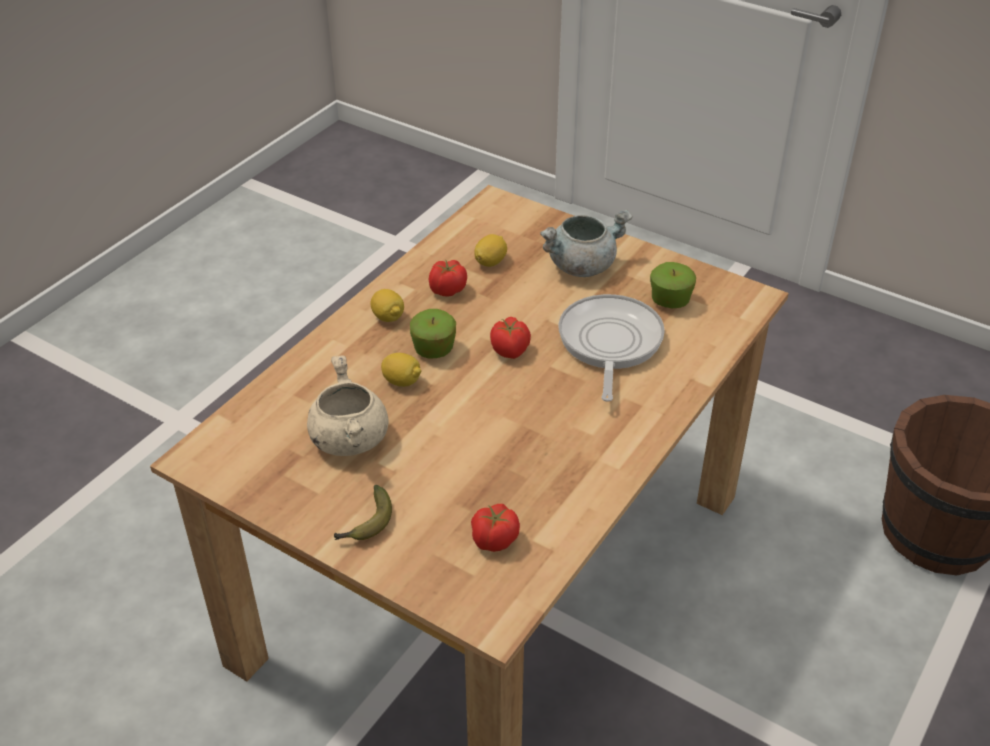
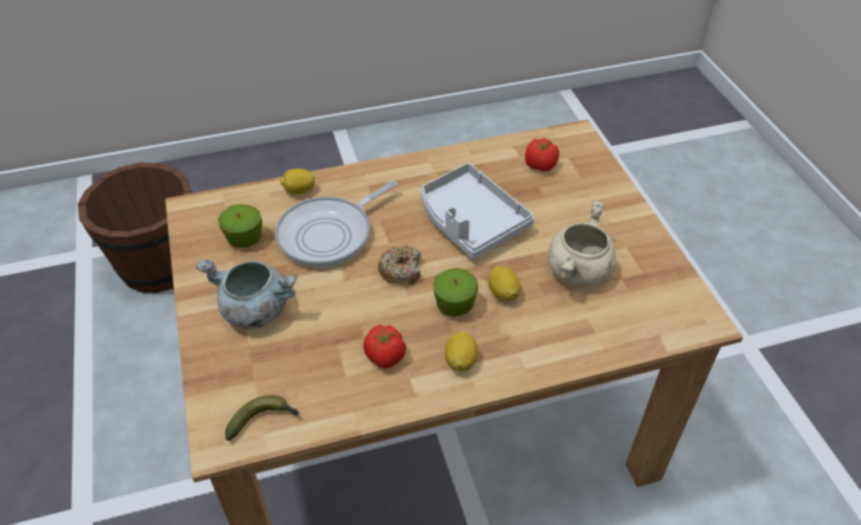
camera: 140 degrees left, 5 degrees up
(366, 524) = (609, 212): banana -> banana (263, 420)
(490, 262) = (316, 365): lemon -> lemon (299, 191)
(500, 428) = (470, 221): none -> grey tray
(510, 350) = (401, 270): tomato -> donut

